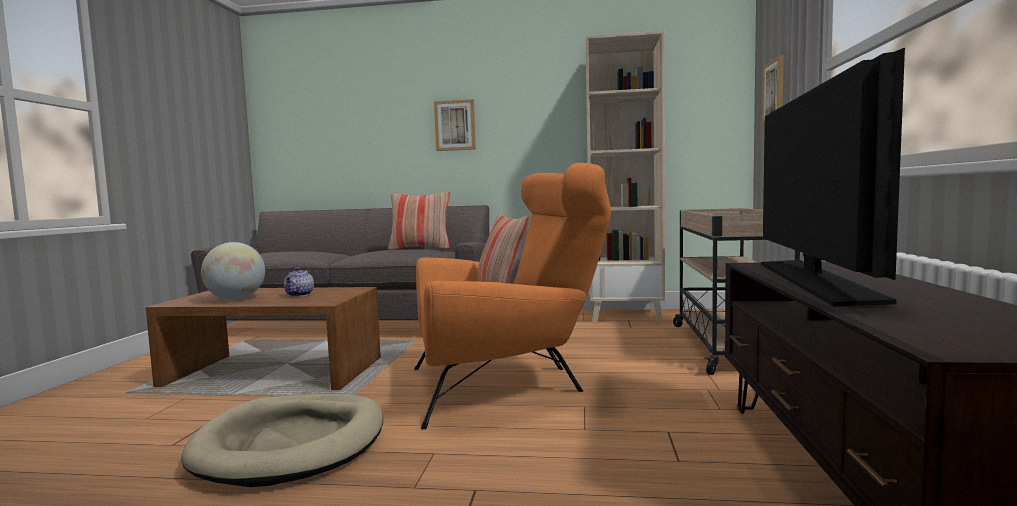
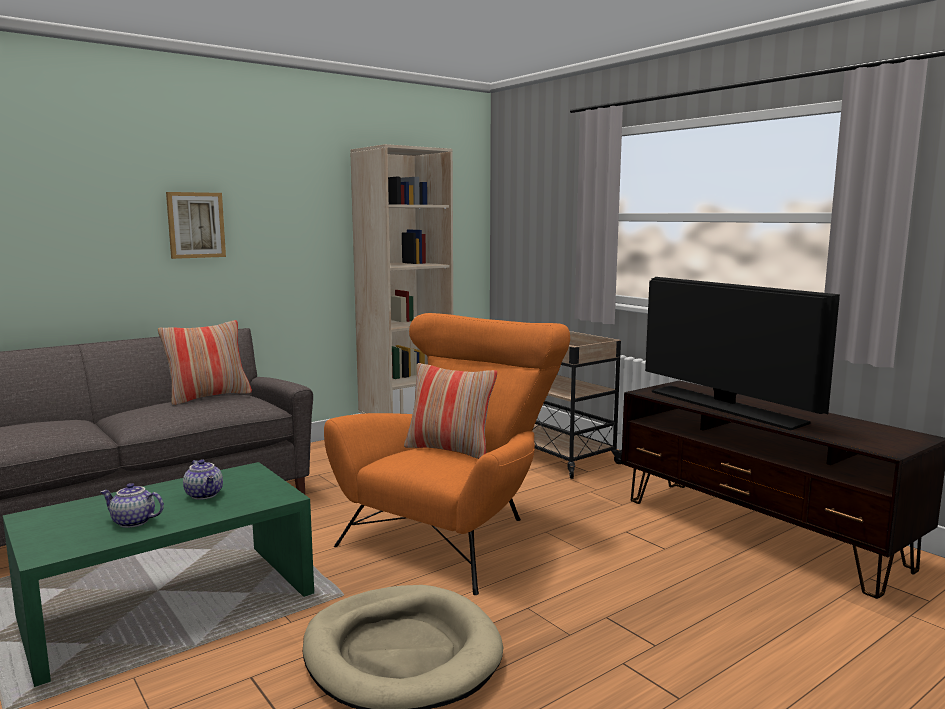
camera: 45 degrees left, 5 degrees up
(236, 299) = (132, 522): globe -> teapot
(275, 371) = (169, 604): brown coffee table -> green coffee table
(774, 90) = (530, 214): picture -> none

